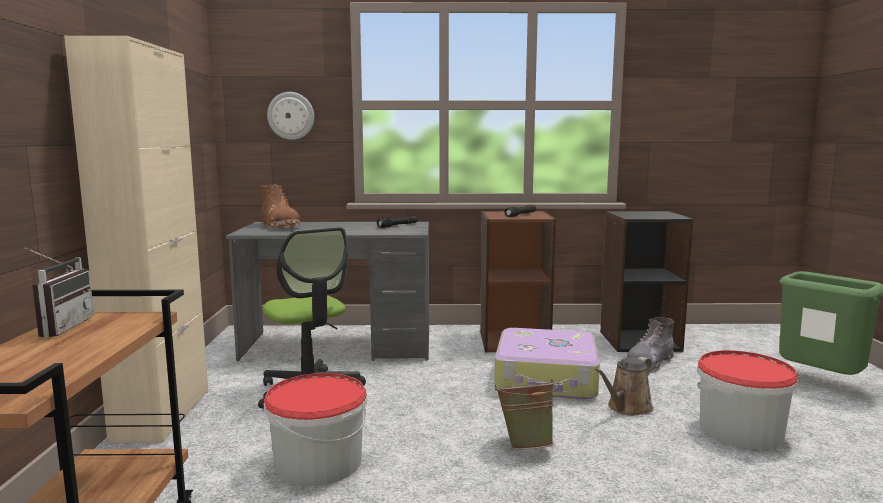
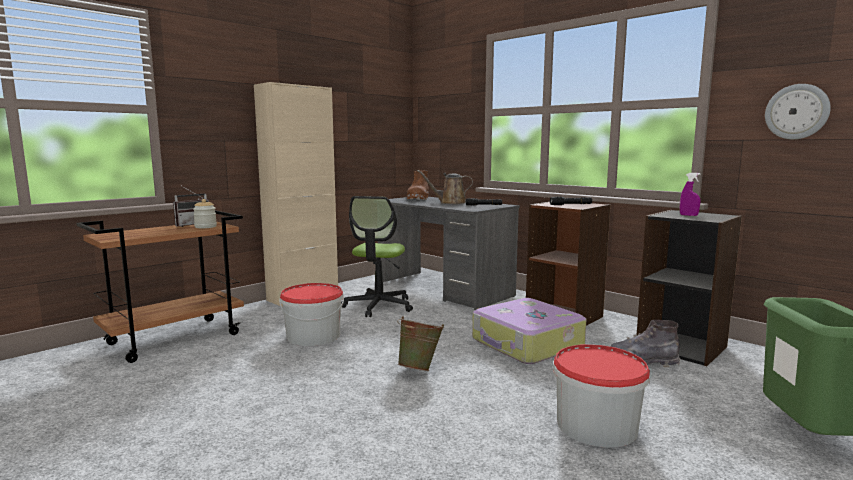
camera: 45 degrees right, 0 degrees up
(116, 325) = (205, 227): none -> jar
(291, 116) = (450, 122): wall clock -> wall clock (796, 112)
(627, 408) = (539, 378): brown watering can -> brown watering can (450, 203)
(645, 215) = (688, 215): none -> purple spray bottle

